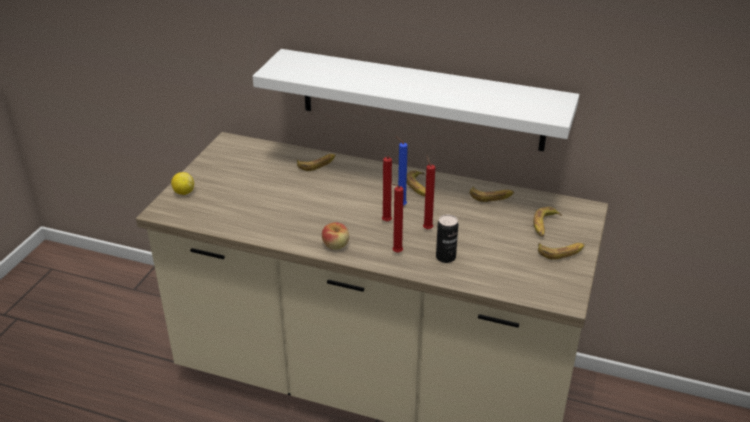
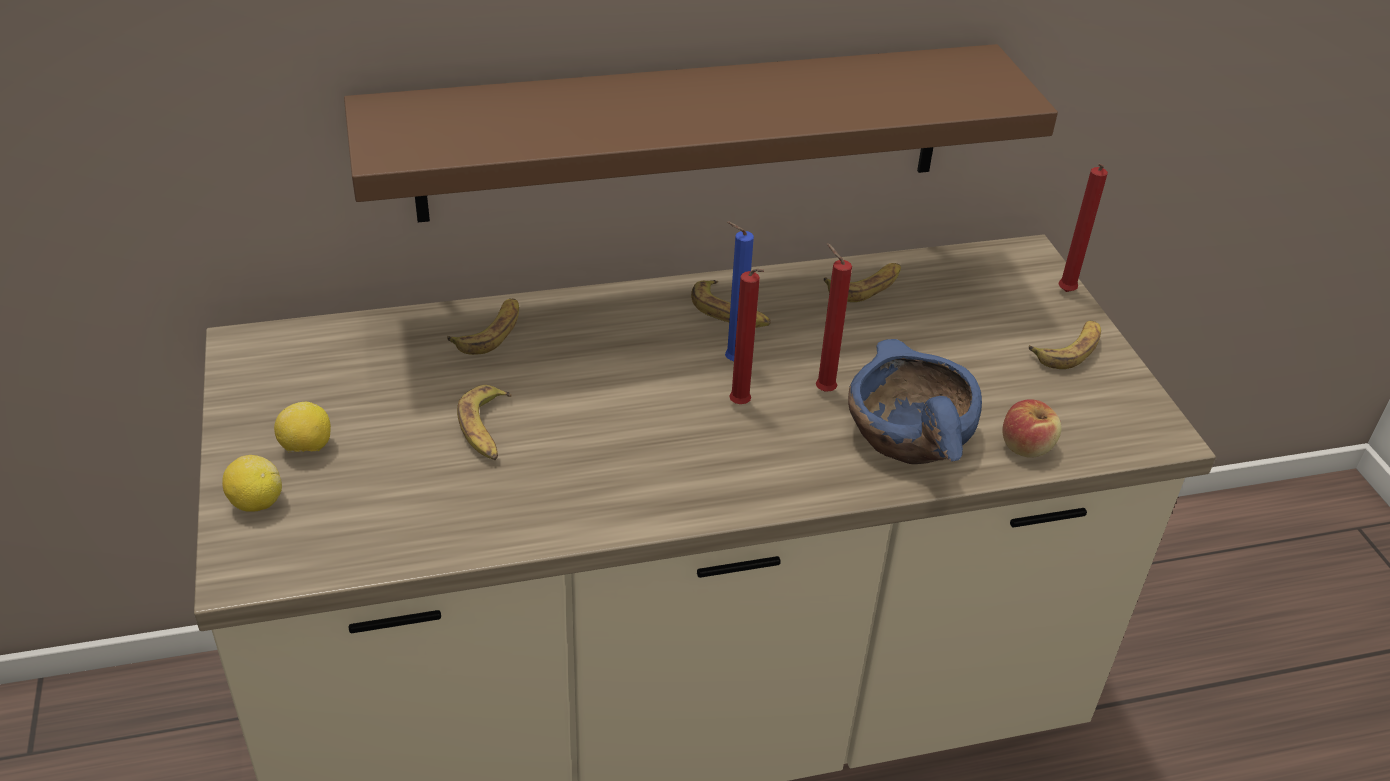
camera: 35 degrees left, 5 degrees up
(215, 181) = (306, 448): none -> lemon
(336, 245) = (696, 492): apple -> apple (1026, 446)
(395, 253) = (818, 462): red candle -> red candle (1065, 293)
(421, 100) = (685, 133): white shelf -> brown shelf
(445, 257) = (908, 434): can -> blue bowl
(544, 225) = (997, 310): banana -> banana (487, 430)

